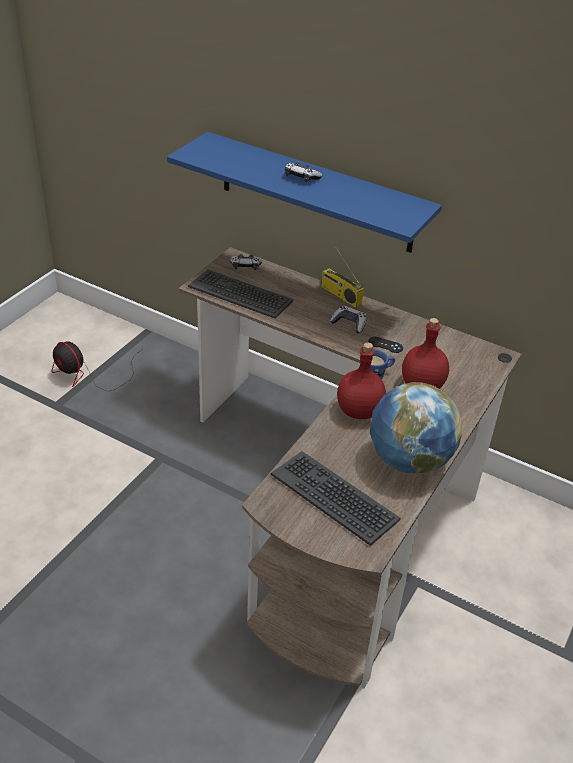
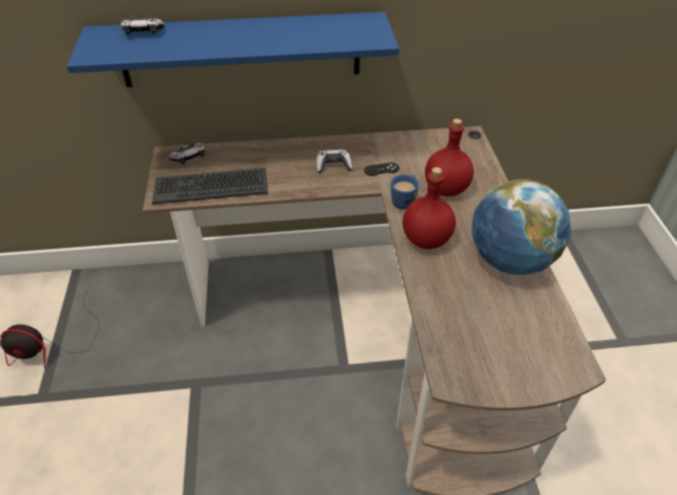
camera: 35 degrees left, 5 degrees up
(301, 177) = (236, 34): game controller -> game controller (143, 32)
(335, 496) = (496, 332): keyboard -> none
(340, 295) = (299, 145): radio -> none

